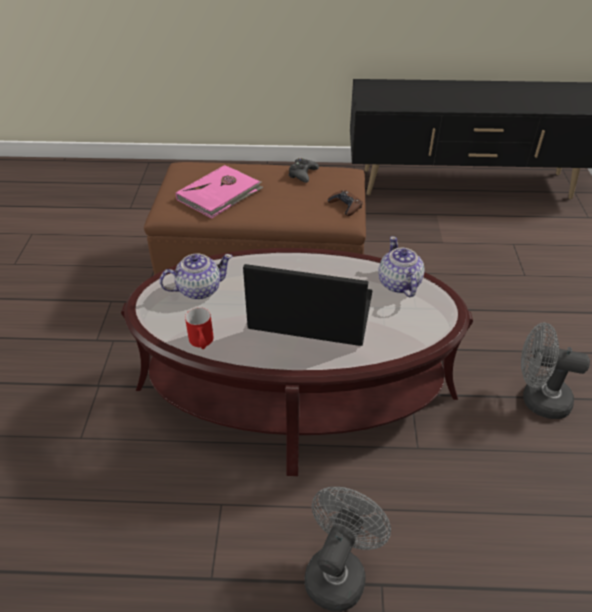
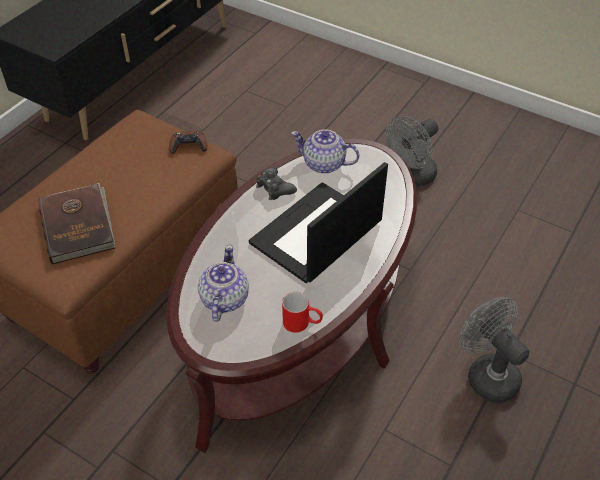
camera: 60 degrees left, 5 degrees up
(220, 194) = (78, 225): pink book -> brown book
(302, 174) = (107, 150): black game controller -> black game controller (274, 188)

